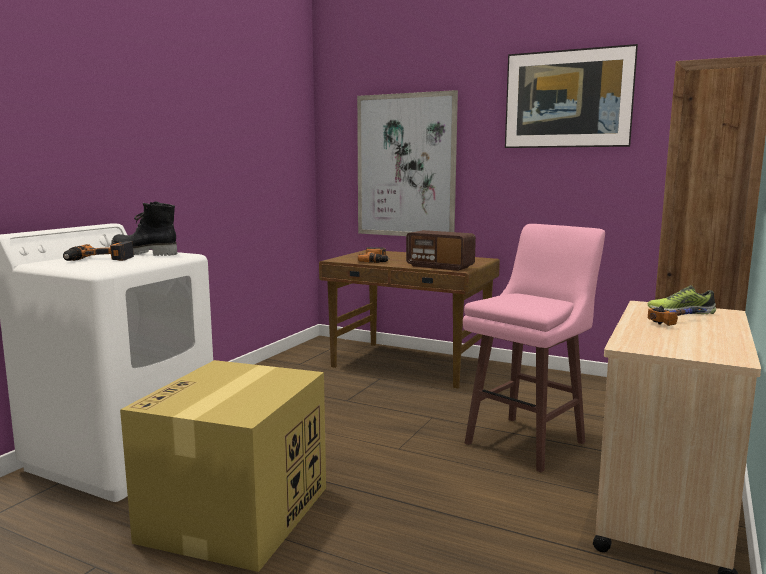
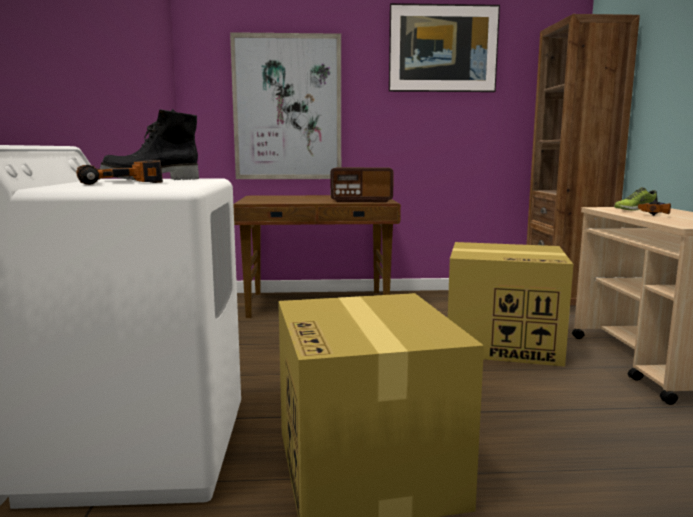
camera: 30 degrees left, 0 degrees up
(376, 260) = (288, 200): power drill -> none
(528, 442) = (504, 344): pink stool -> cardboard box

